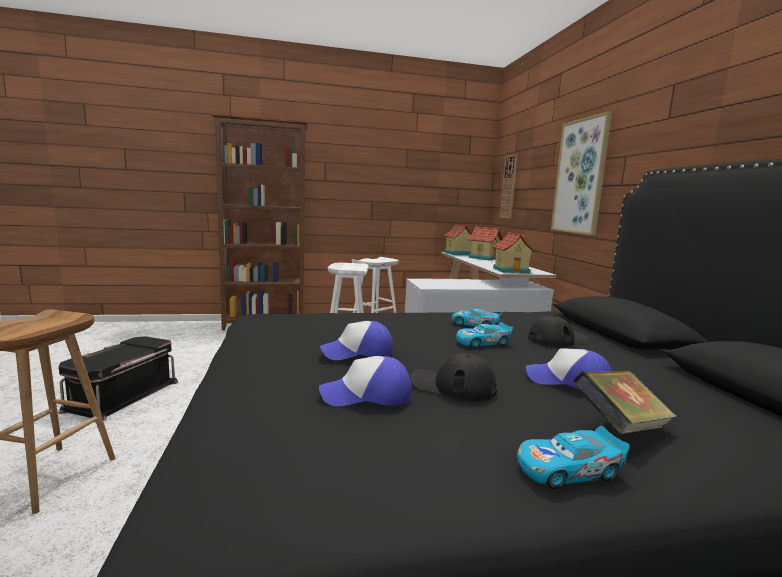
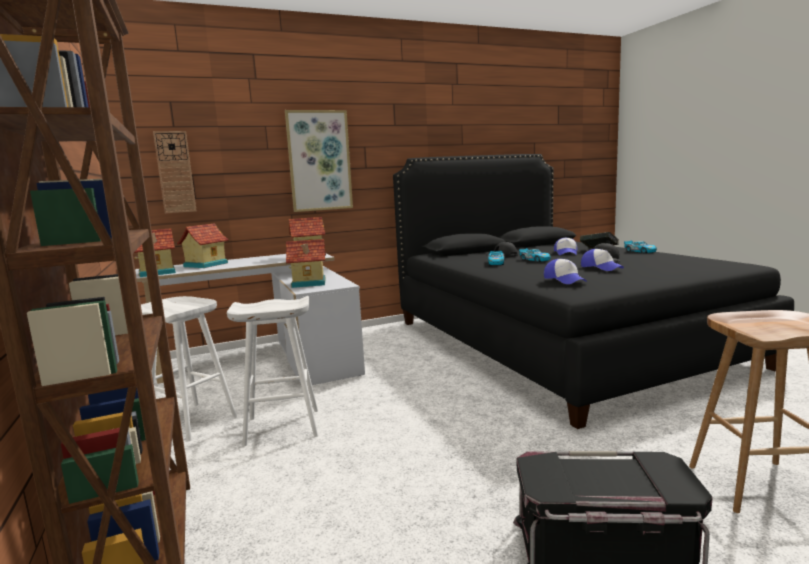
camera: 100 degrees left, 0 degrees up
(367, 395) = (642, 264): cap -> cap (564, 280)
(445, 282) = (309, 283): none -> toy house

